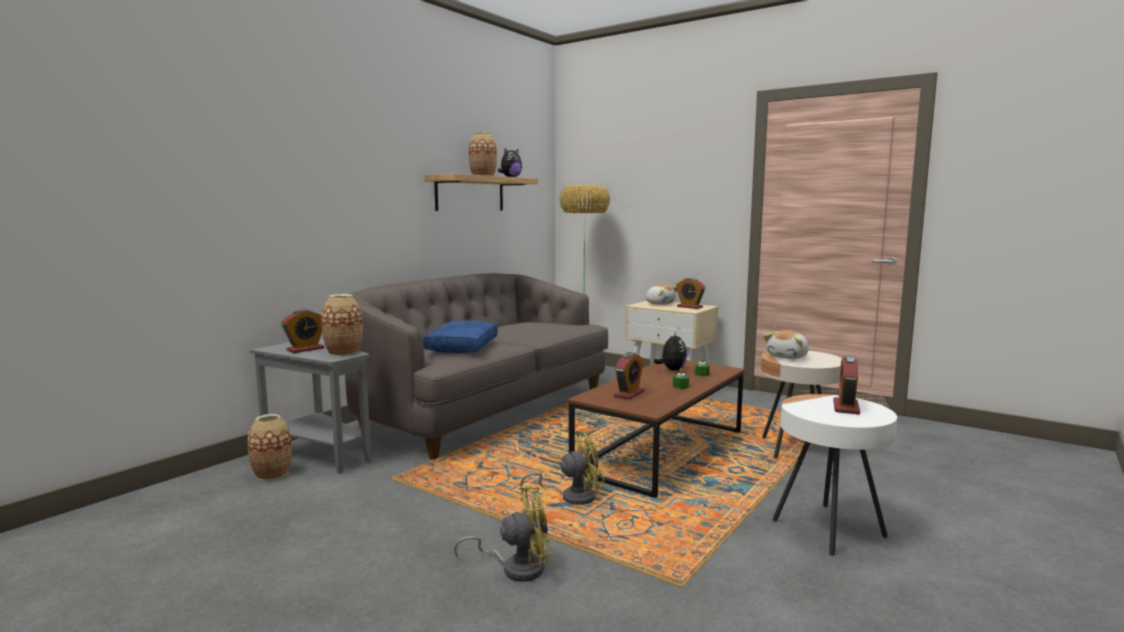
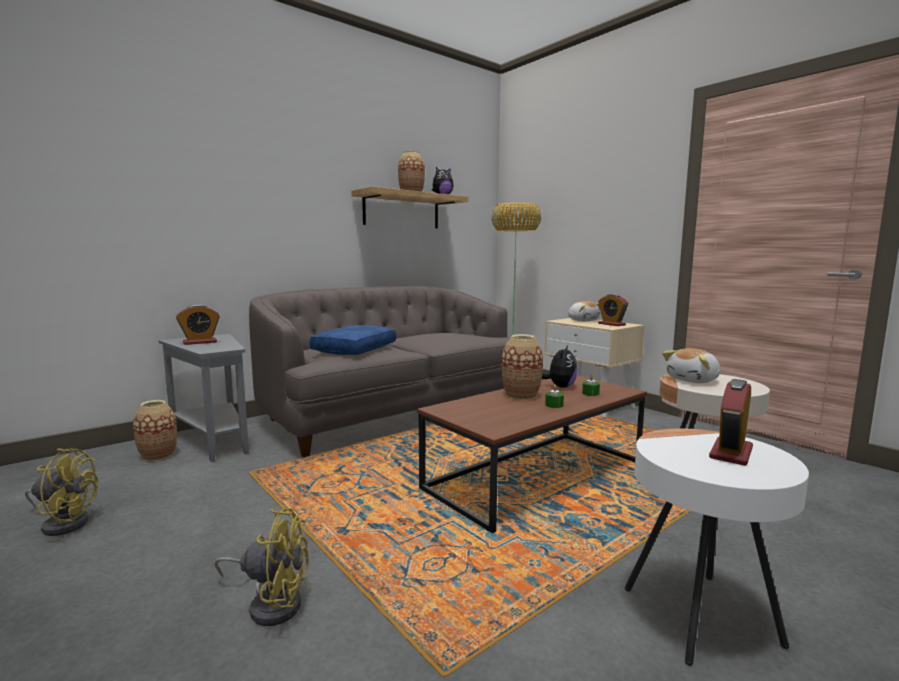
camera: 15 degrees right, 0 degrees up
(344, 352) = (225, 346): vase -> vase (521, 395)
(571, 497) = (402, 518): yellow fan -> yellow fan (64, 522)
(629, 394) = (487, 409): alarm clock -> none

